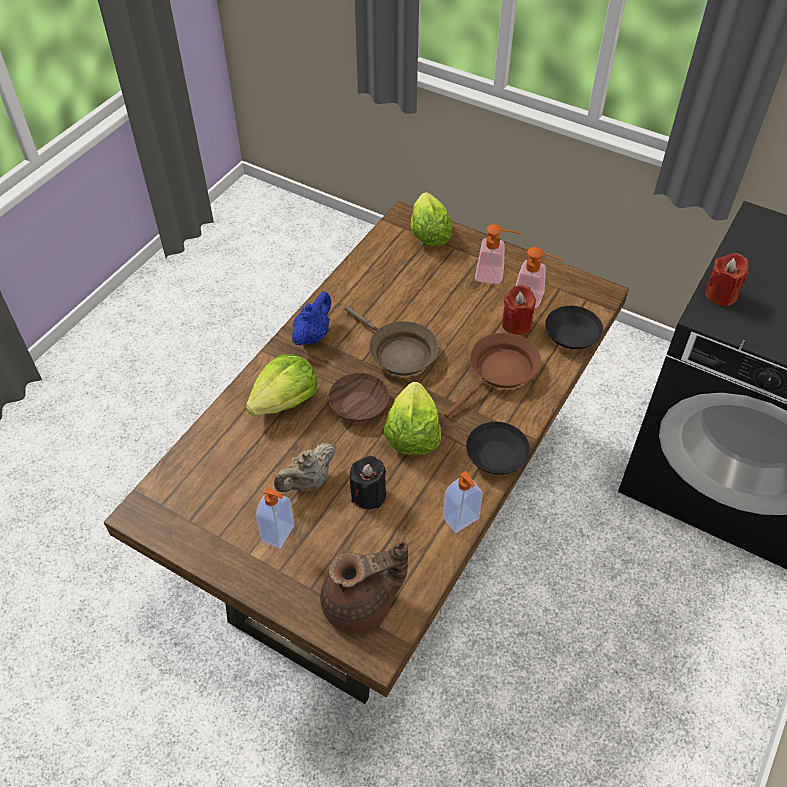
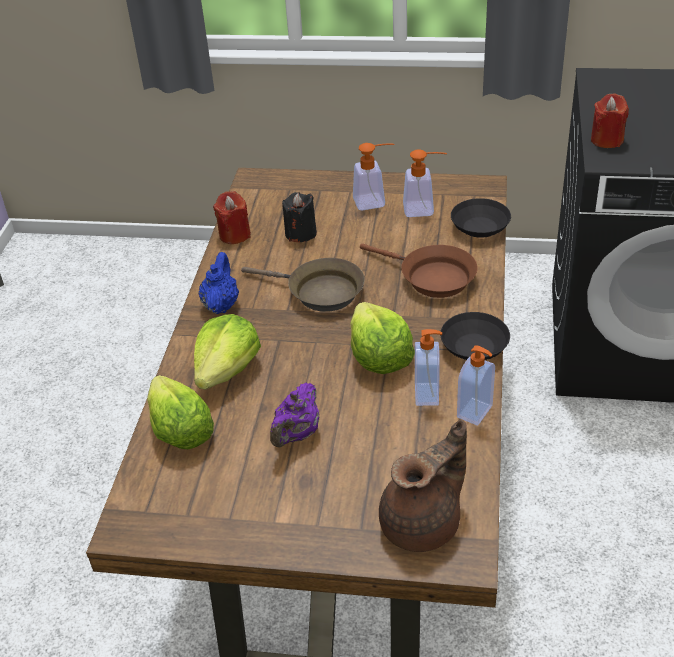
camera: 20 degrees left, 10 degrees down
(279, 534) = (295, 492): soap dispenser -> soap dispenser (428, 394)
(307, 482) = (297, 434): beige teapot -> purple teapot
(360, 404) = (309, 348): brown bowl -> none
(368, 495) = (368, 423): black candle -> black candle (300, 233)
(428, 233) = (286, 185): lettuce -> lettuce (179, 429)
(500, 373) = (432, 278): brown frying pan -> brown frying pan turned 105 degrees clockwise
(516, 324) = (421, 234): red candle -> red candle (234, 235)

